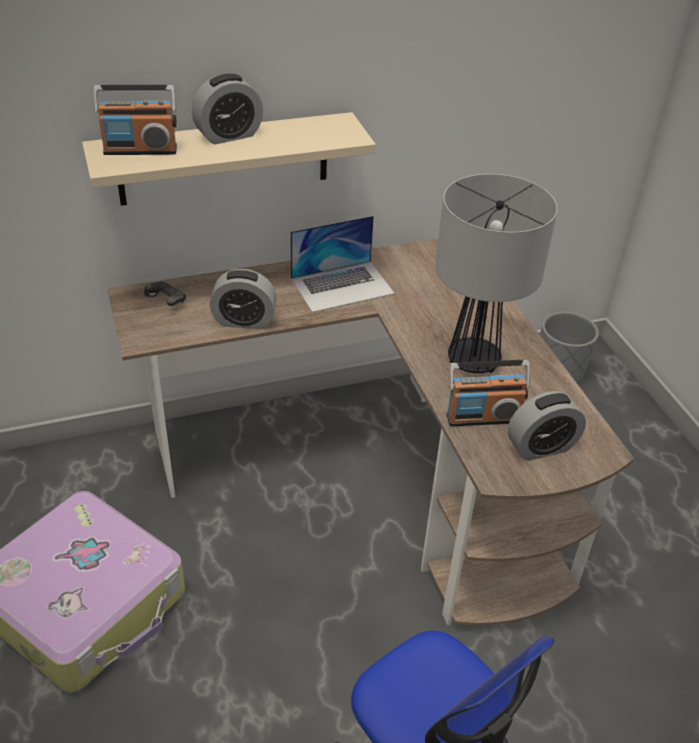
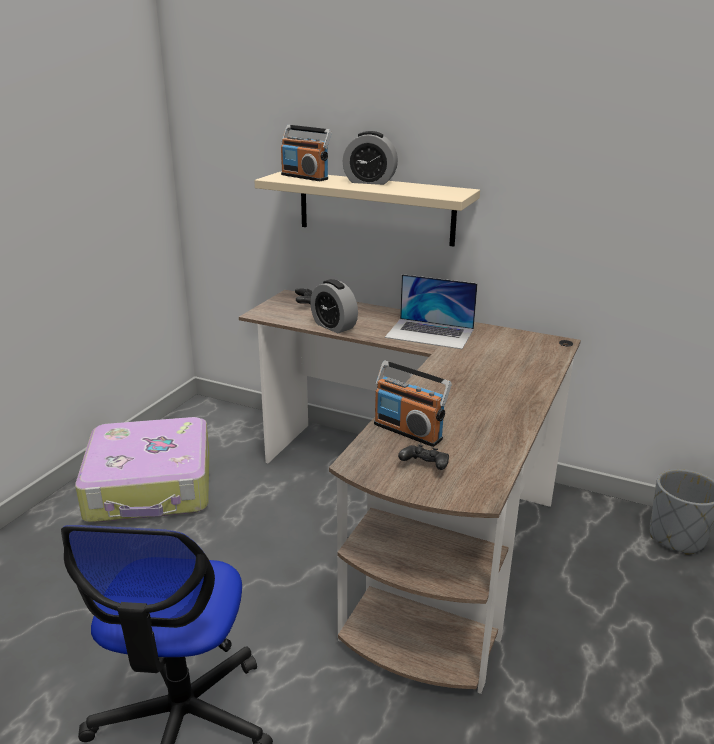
camera: 45 degrees right, 15 degrees down
(473, 360) = (459, 401): table lamp -> none
(541, 447) = (424, 467): alarm clock -> black game controller

